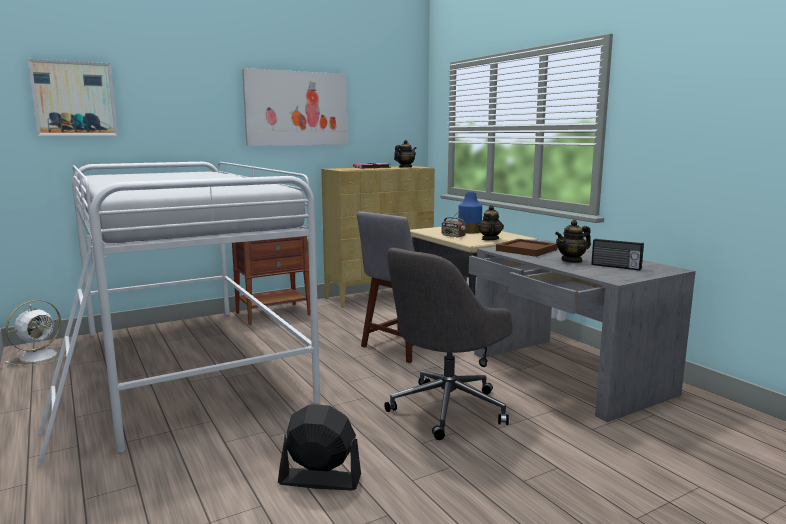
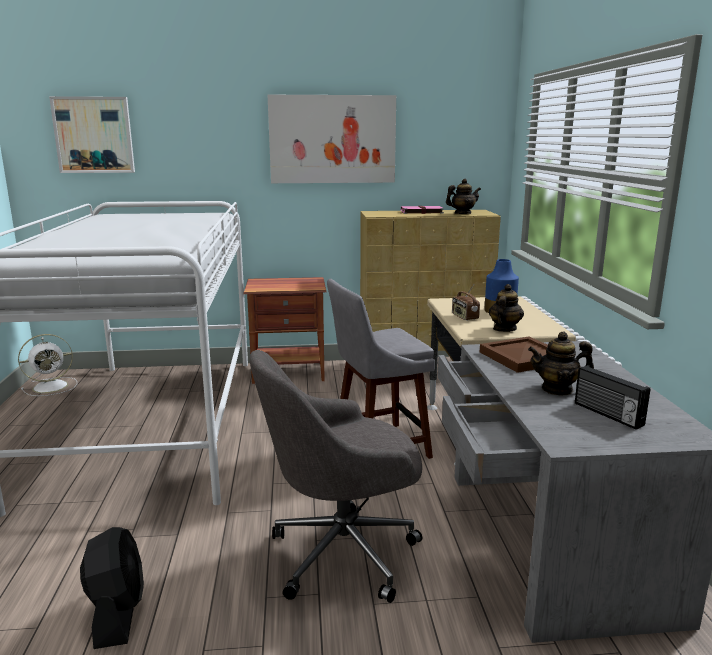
camera: 25 degrees right, 5 degrees up
(319, 479) = (117, 613): black fan -> black fan turned 45 degrees clockwise

